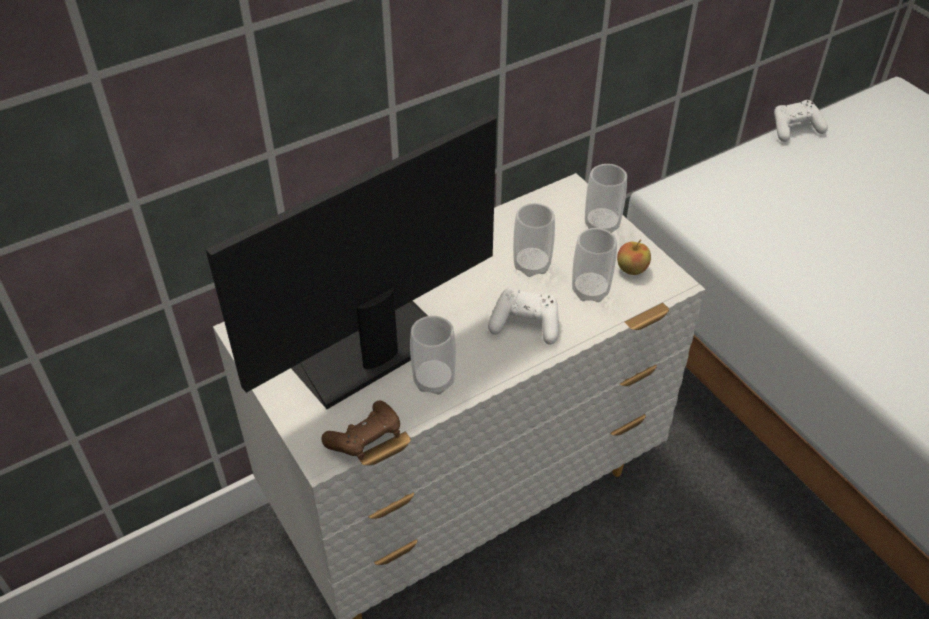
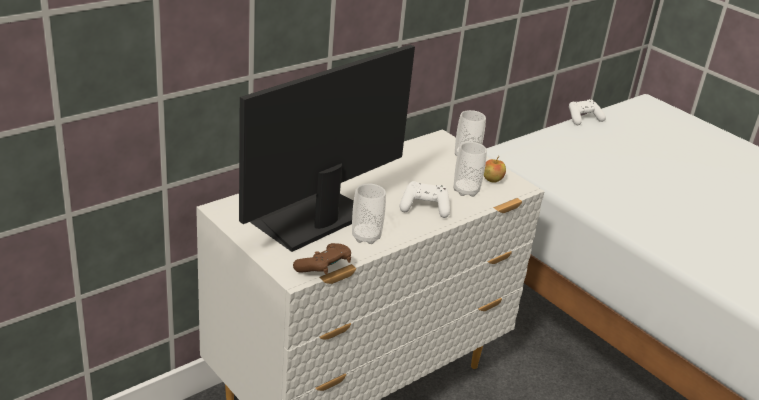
camera: 10 degrees left, 15 degrees down
(531, 265) = (422, 177): cup -> none

